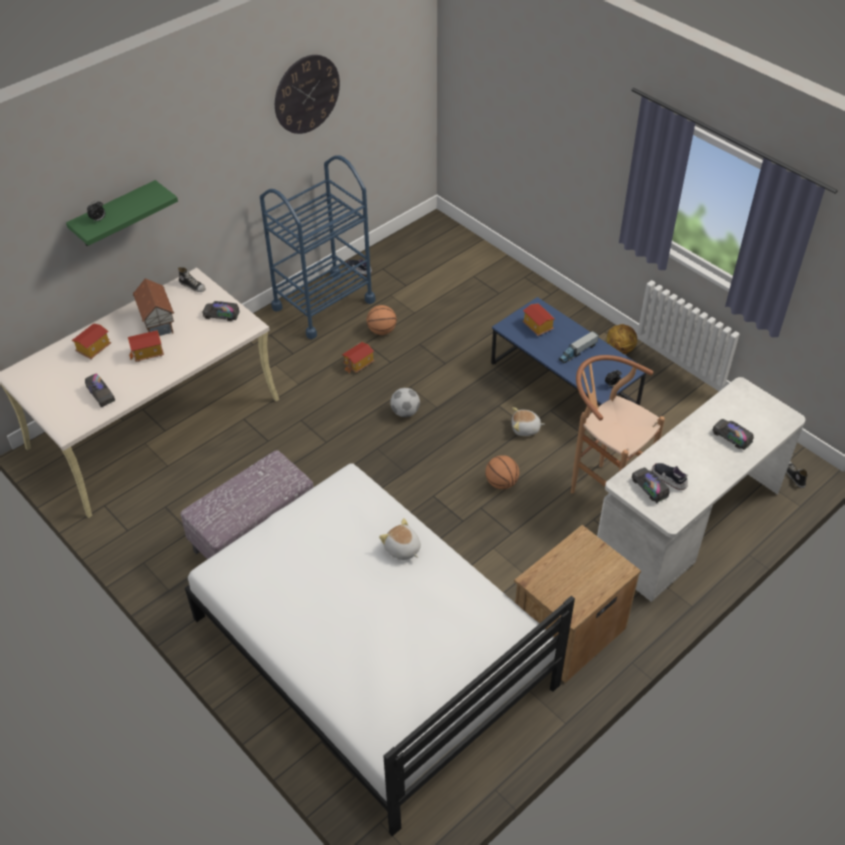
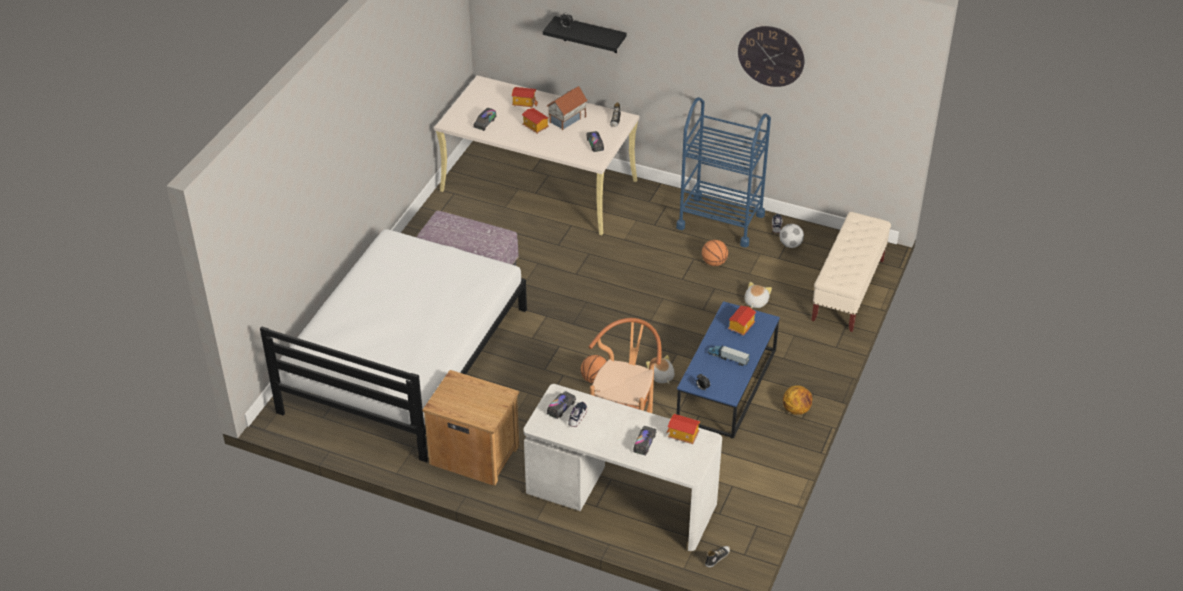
camera: 65 degrees right, 5 degrees down
(115, 215) = (590, 35): green shelf -> black shelf
(359, 364) = (667, 263): toy house -> toy house (683, 436)
(402, 549) = (454, 314): plush toy -> plush toy (755, 302)
(405, 412) = (633, 304): football -> football (790, 245)
(479, 259) = (848, 290): none -> beige bench

